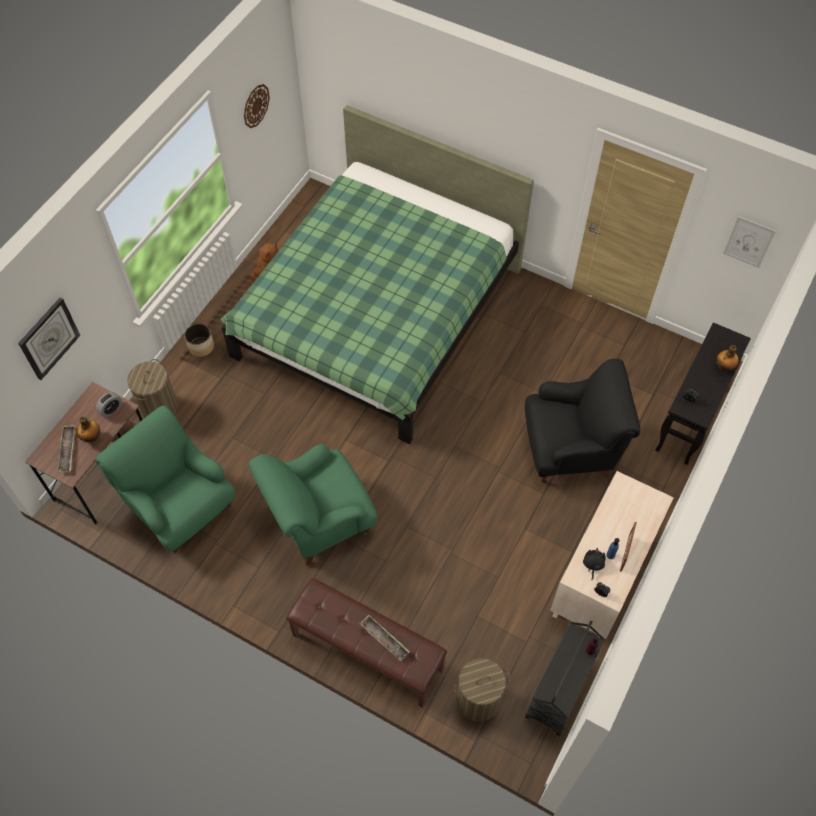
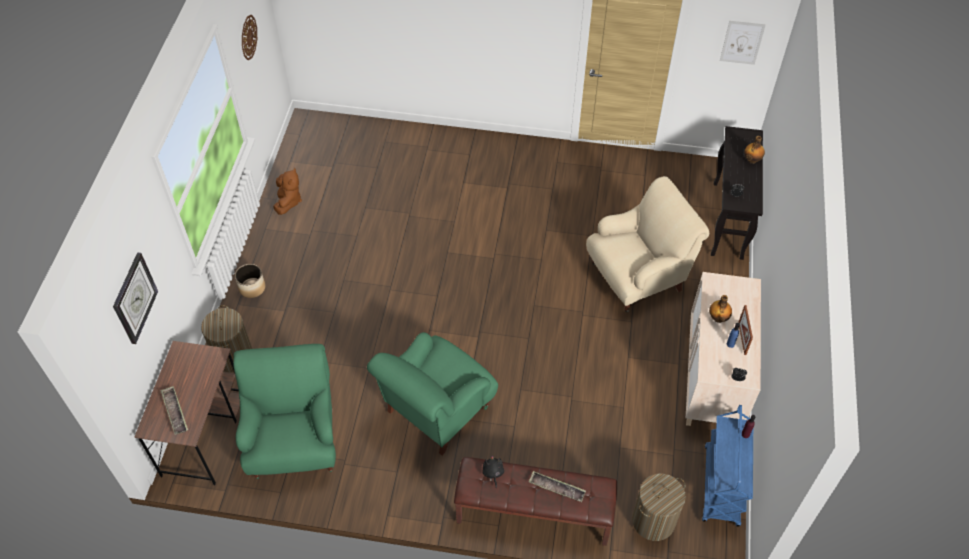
camera: 20 degrees left, 5 degrees down
(92, 437) = (195, 392): bottle -> bottle (718, 318)
(111, 409) = (204, 360): alarm clock -> none
(180, 507) = (295, 441): green armchair -> green armchair turned 60 degrees clockwise
(377, 312) = (410, 209): green bed -> none
(560, 689) = (721, 486): black cart -> blue cart
(570, 449) = (638, 277): black armchair -> beige armchair
(593, 564) = (719, 357): black plush toy -> black plush toy (493, 473)

